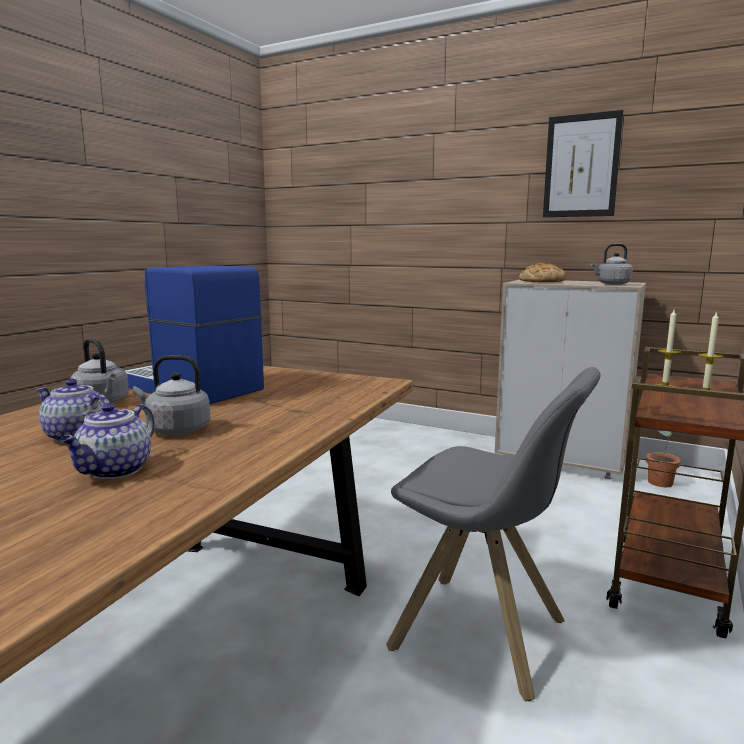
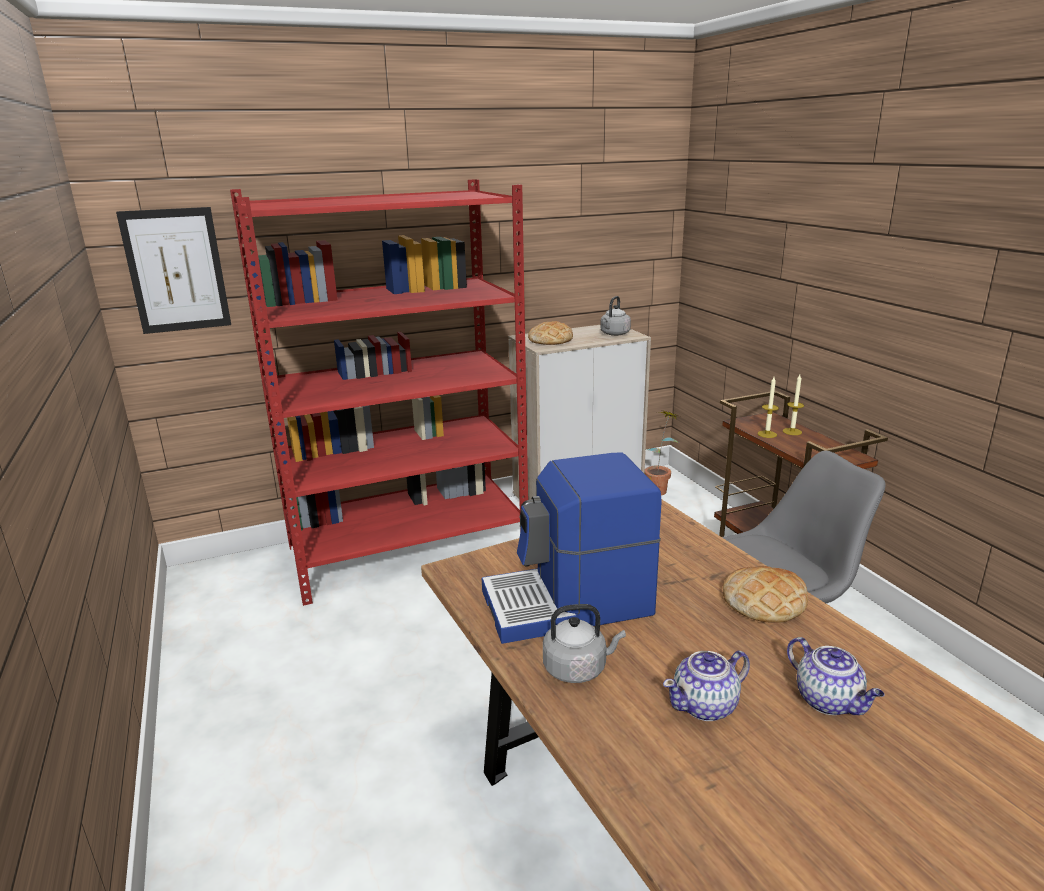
camera: 50 degrees left, 10 degrees up
(175, 430) = (727, 647): grey kettle -> none
(275, 429) = (764, 601): none -> bread
(388, 437) = (407, 549): none -> red bookcase
(581, 166) = (550, 213): picture -> picture (176, 270)

